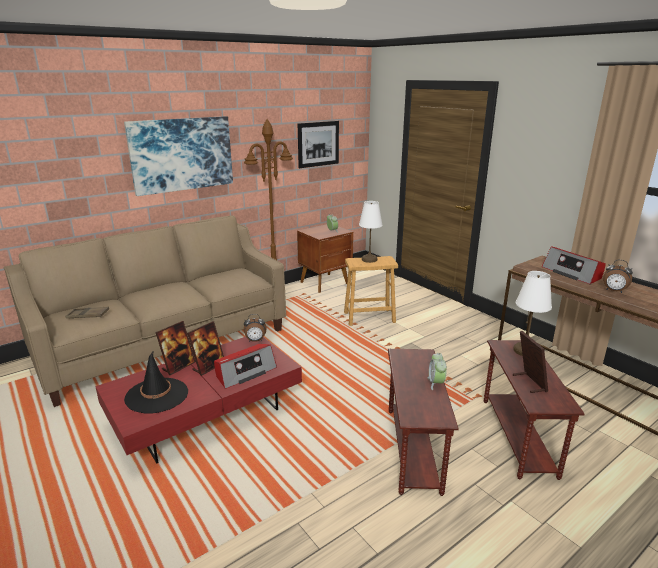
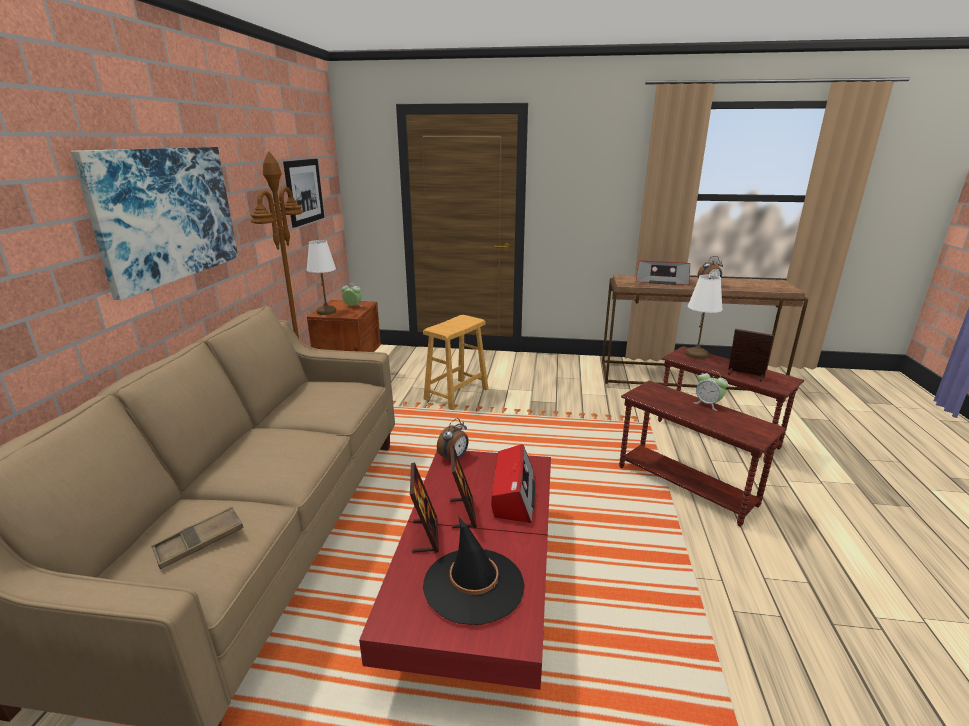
camera: 45 degrees left, 0 degrees up
(369, 259) = (450, 323): white table lamp -> white table lamp (327, 312)

